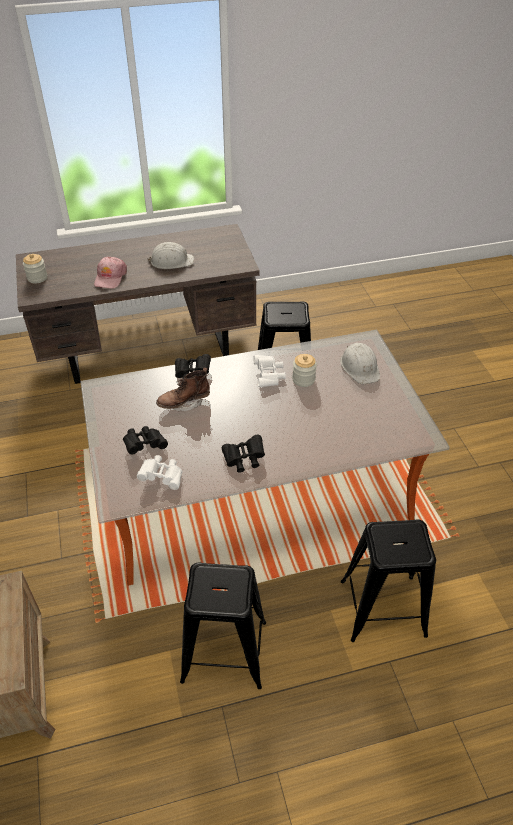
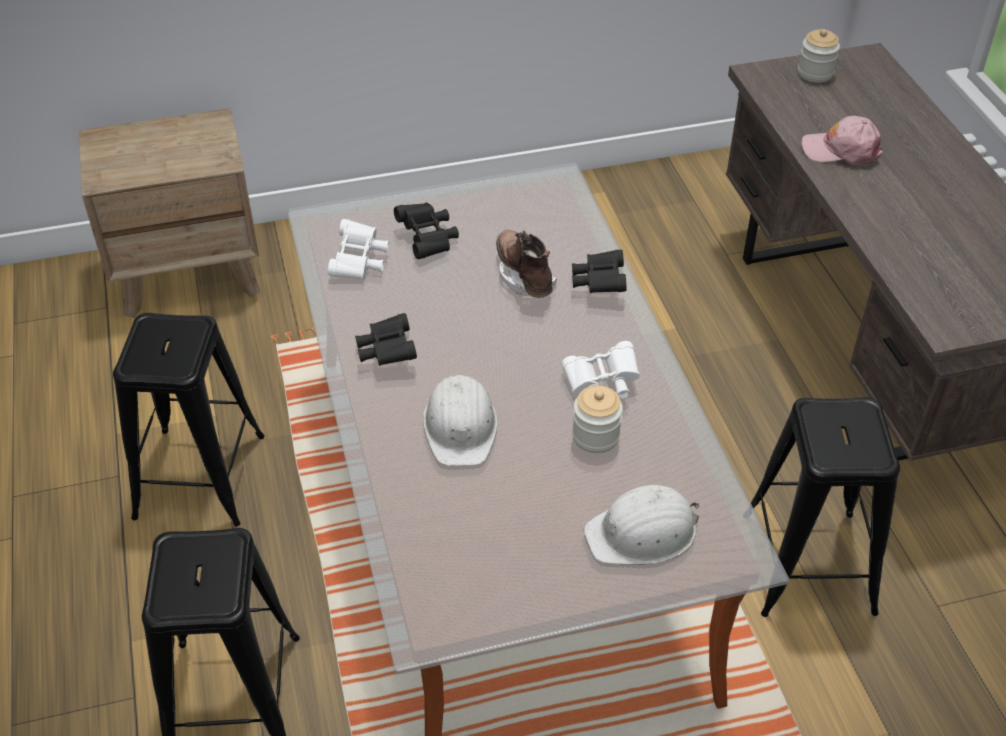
camera: 90 degrees right, 0 degrees up
(171, 261) = (922, 221): white hard hat -> white hard hat (461, 426)

